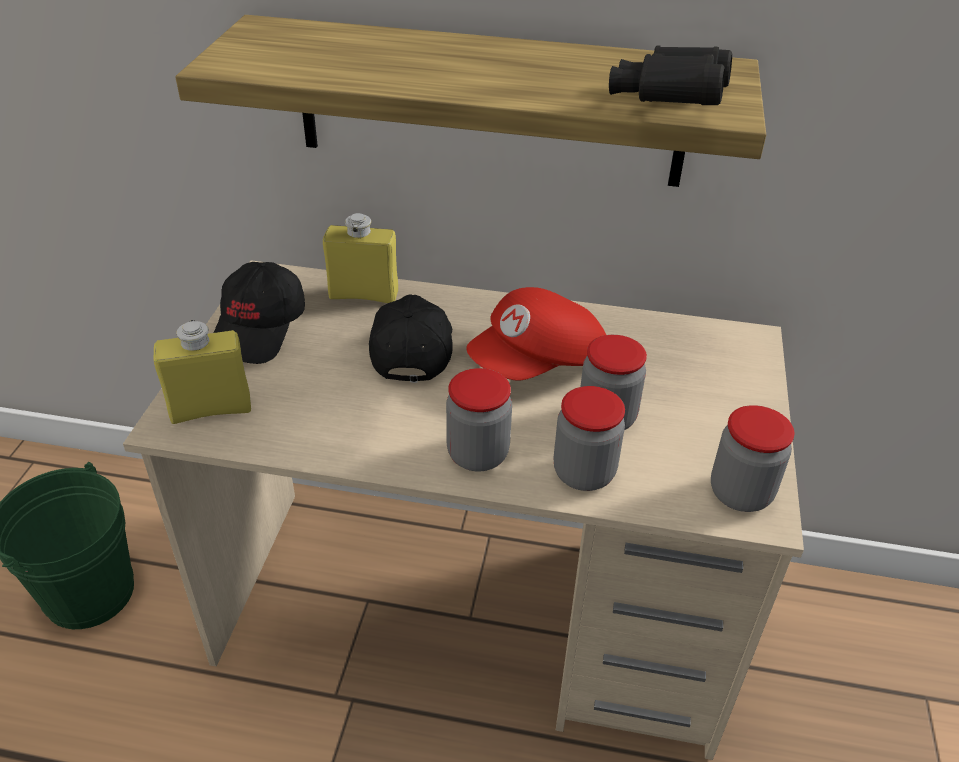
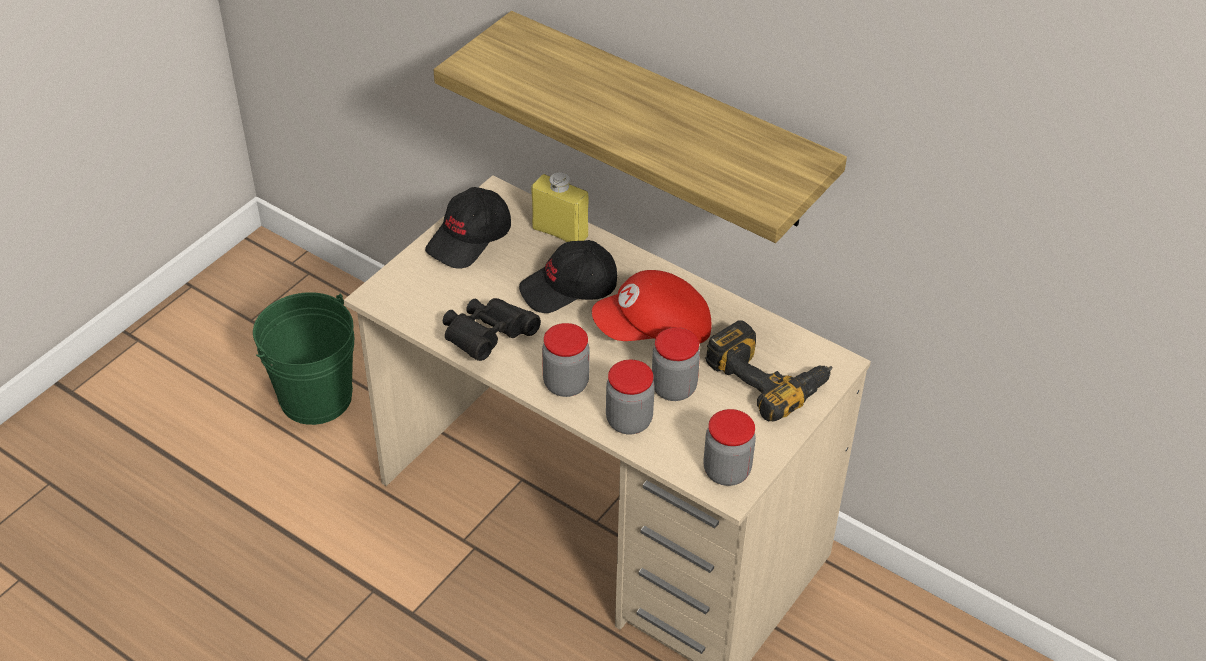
camera: 25 degrees right, 5 degrees up
(211, 409) = (408, 293): yellow bottle -> none
(411, 348) = (569, 289): black cap -> black cap turned 135 degrees counterclockwise
(669, 104) = (735, 184): black binoculars -> black binoculars (487, 338)
(697, 372) = (769, 376): none -> power drill

